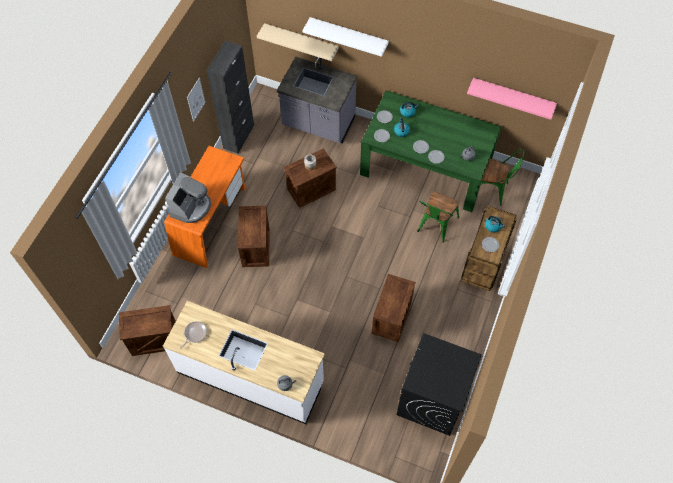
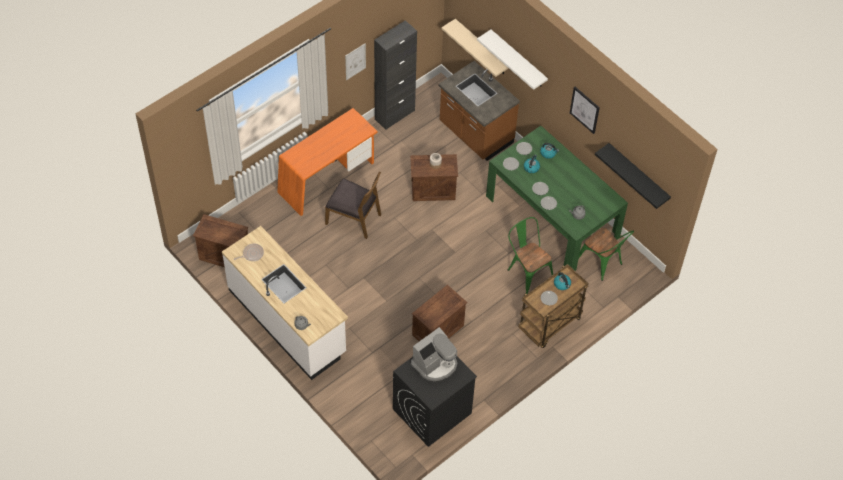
camera: 25 degrees right, 5 degrees down
(191, 207) = (308, 153): coffee machine -> coffee machine (435, 364)
(256, 247) = (354, 218): crate -> brown chair
(318, 124) = (475, 134): grey counter -> brown counter
(435, 226) = (527, 272): green chair -> green chair turned 90 degrees clockwise
(439, 55) = (585, 109): none -> picture
(512, 96) = (638, 175): pink shelf -> black shelf

